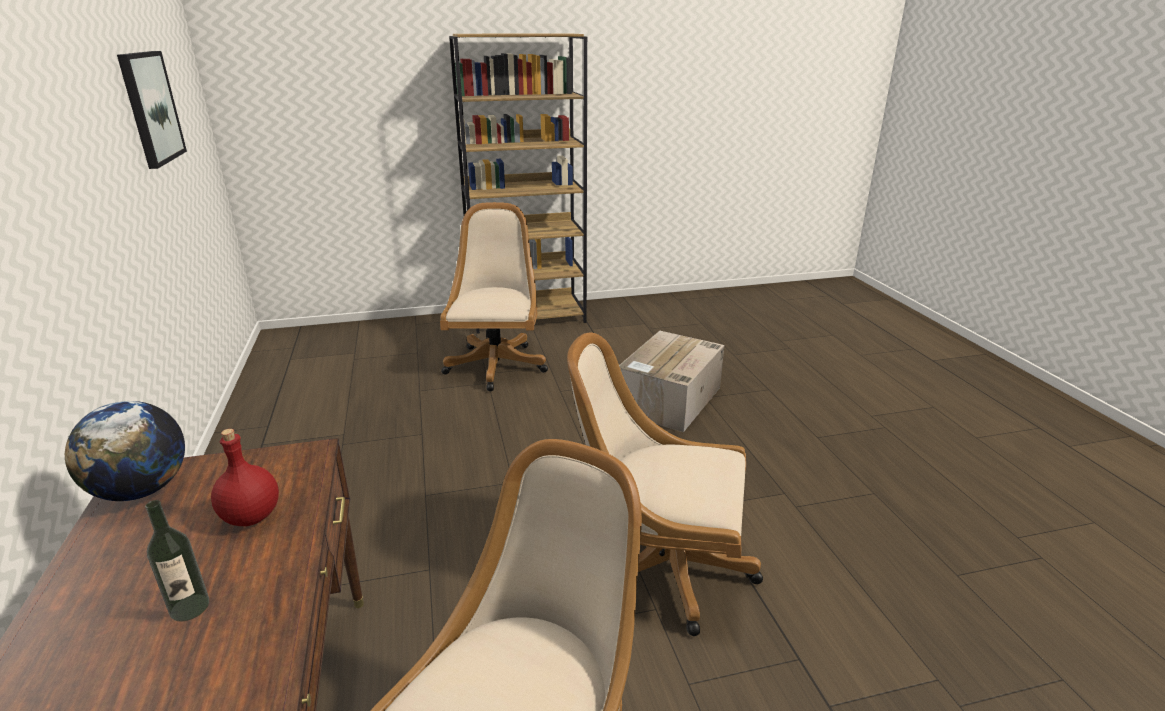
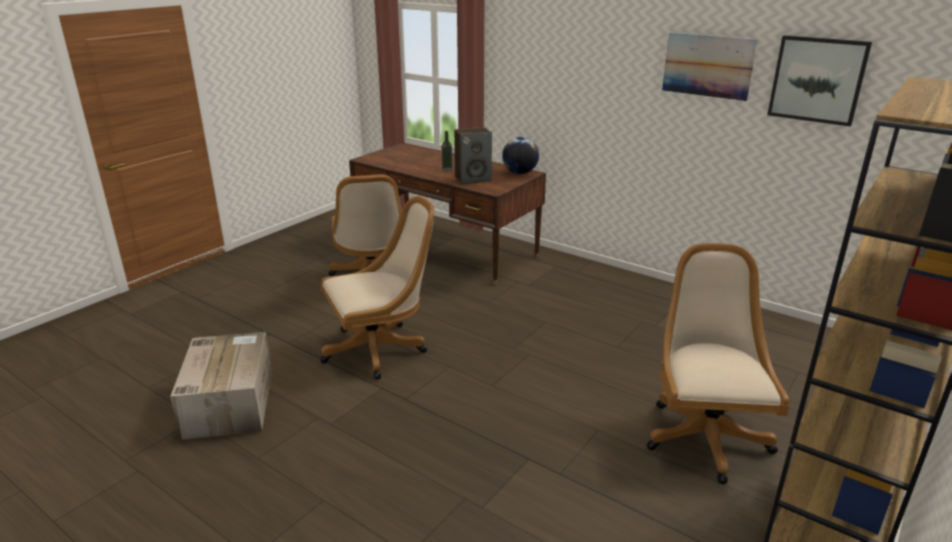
camera: 140 degrees right, 0 degrees up
(93, 122) = (707, 66): none -> picture
(250, 517) = (473, 179): red bottle -> speaker
(496, 362) = (703, 432): office chair -> office chair turned 135 degrees counterclockwise
(669, 400) = (495, 473): cardboard box -> cardboard box (229, 402)

